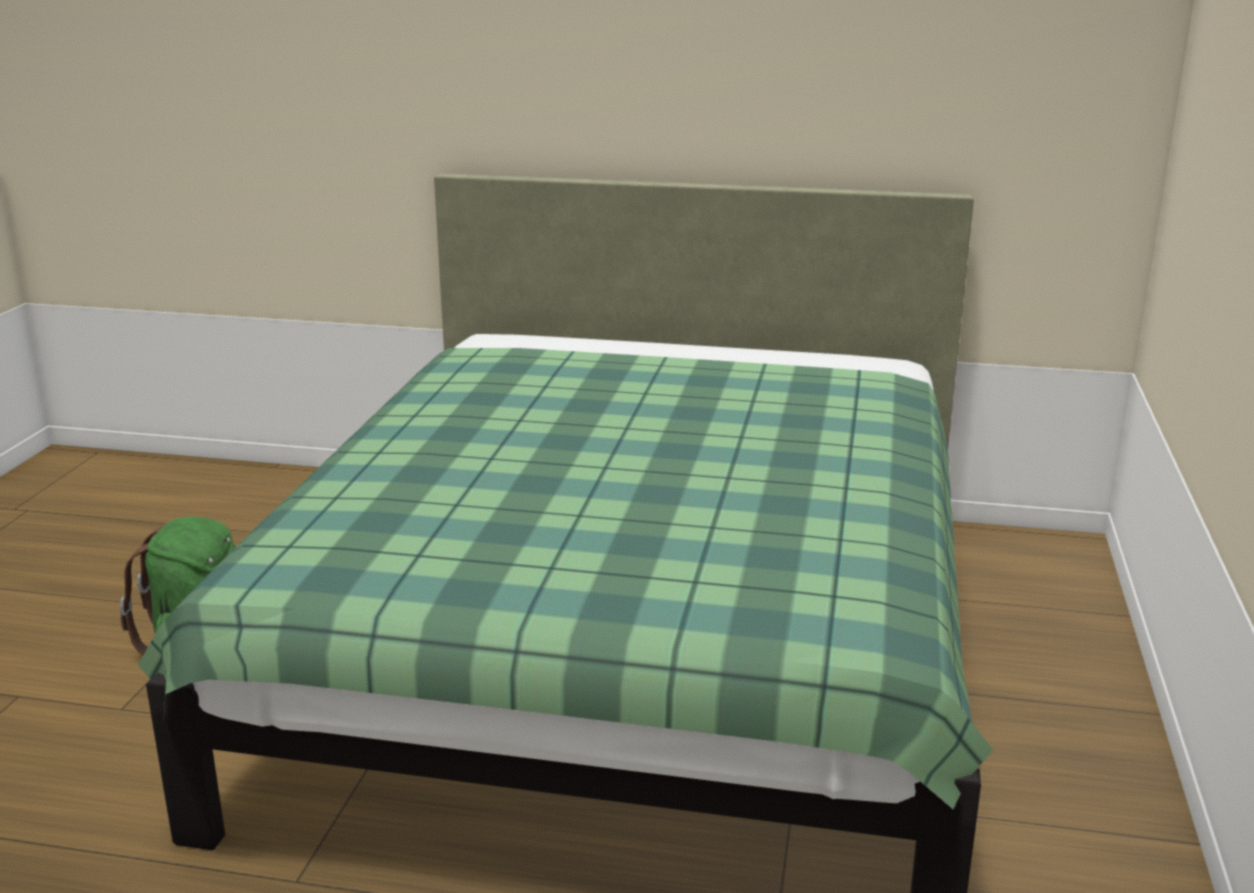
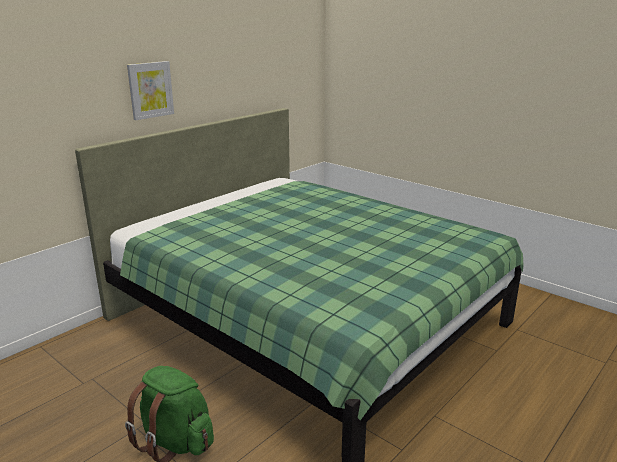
camera: 60 degrees left, 0 degrees up
(604, 95) = (150, 90): none -> picture

